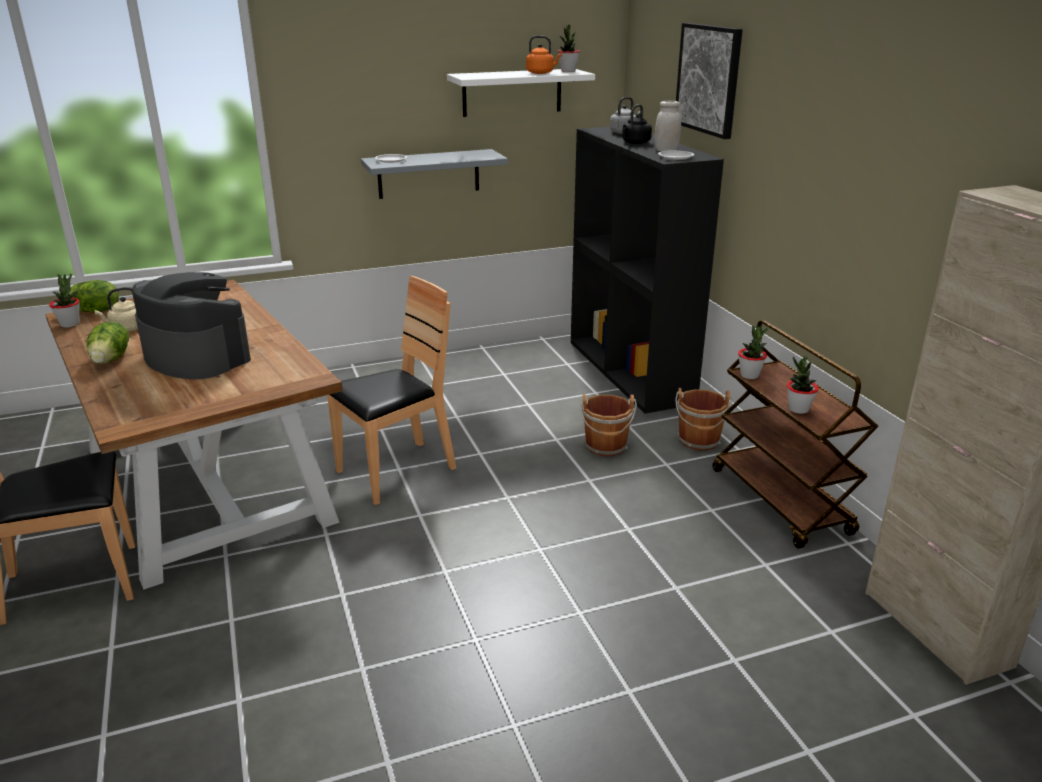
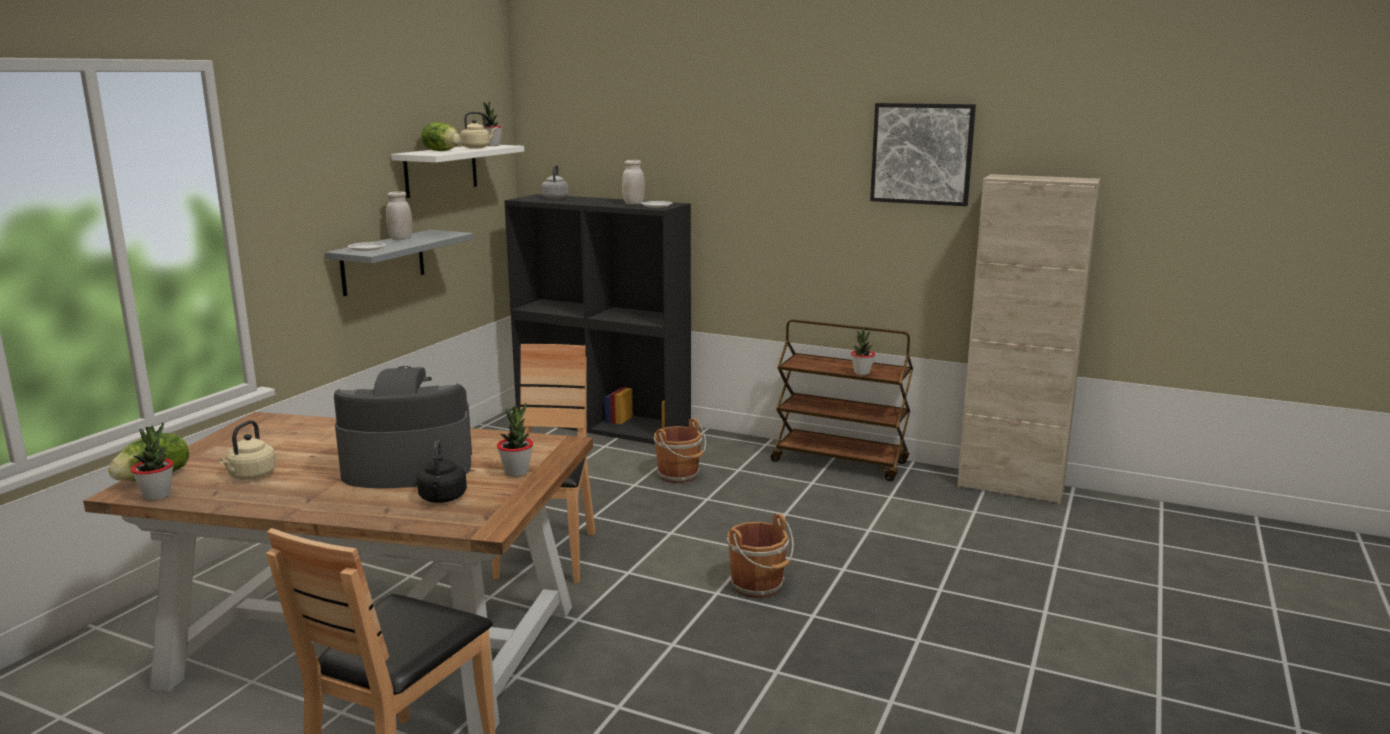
camera: 45 degrees left, 10 degrees down
(111, 359) = (314, 498): lettuce -> lettuce (442, 151)
(440, 155) = (401, 239): none -> white jar
(541, 73) = (477, 147): orange kettle -> beige kettle
(635, 143) = (592, 202): black kettle -> black kettle (442, 498)
(699, 441) = (733, 449): brown bucket -> brown bucket (759, 586)
(708, 79) = (652, 140): picture -> picture (922, 154)
(749, 375) = (798, 365): potted plant -> potted plant (516, 472)

